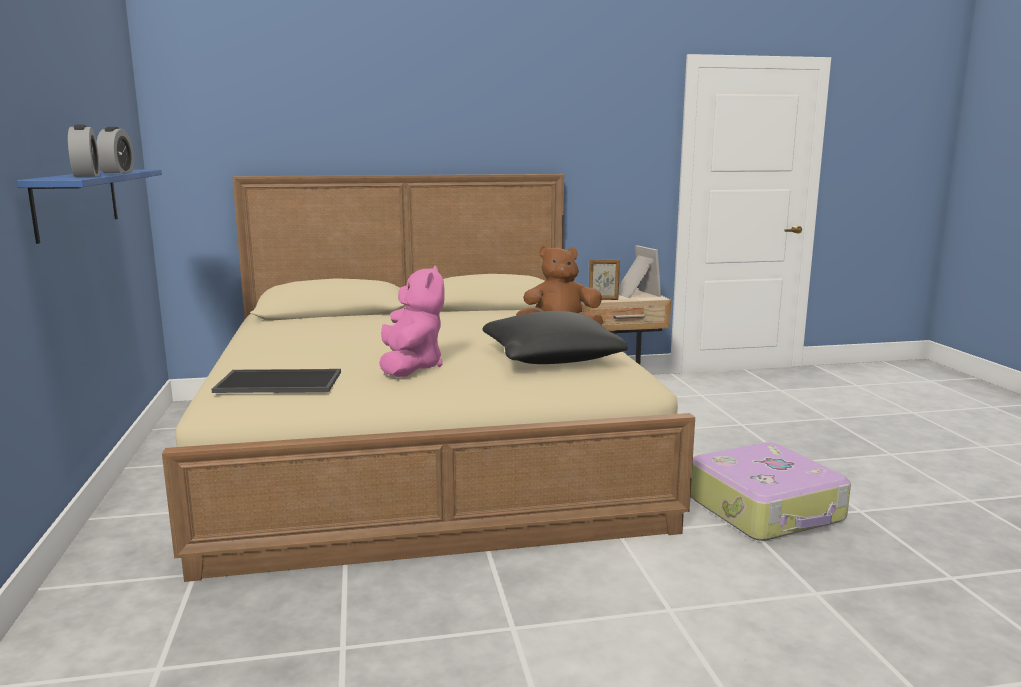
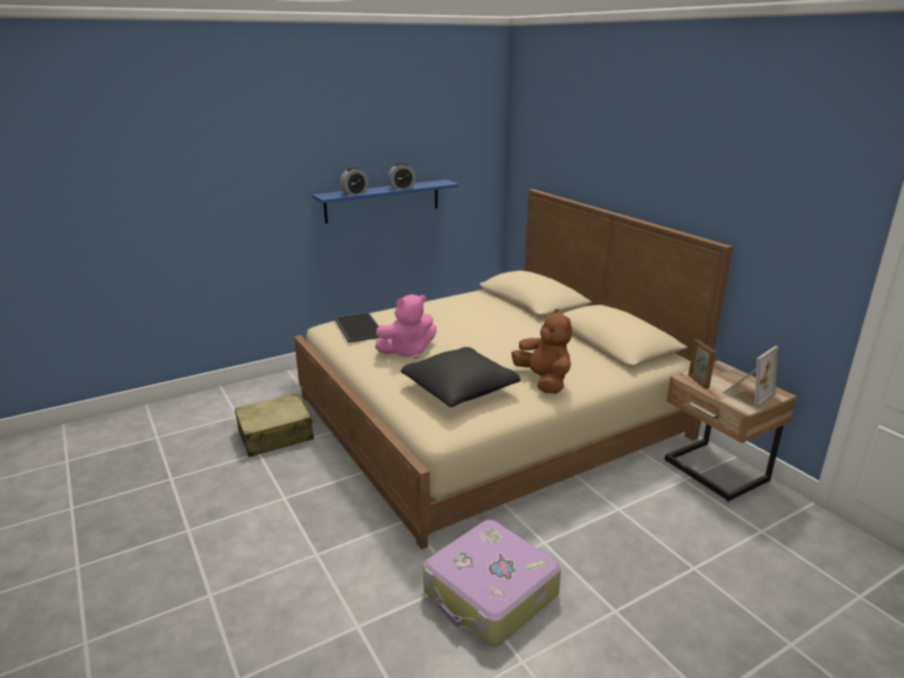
camera: 70 degrees right, 10 degrees up
(297, 622) = (276, 435): none -> beige suitcase

